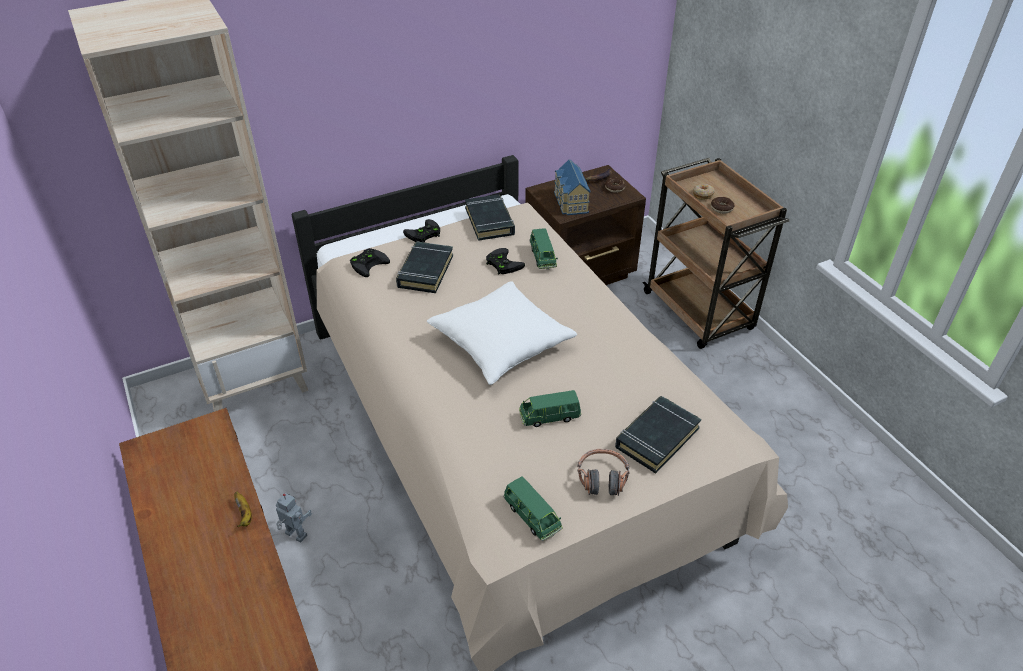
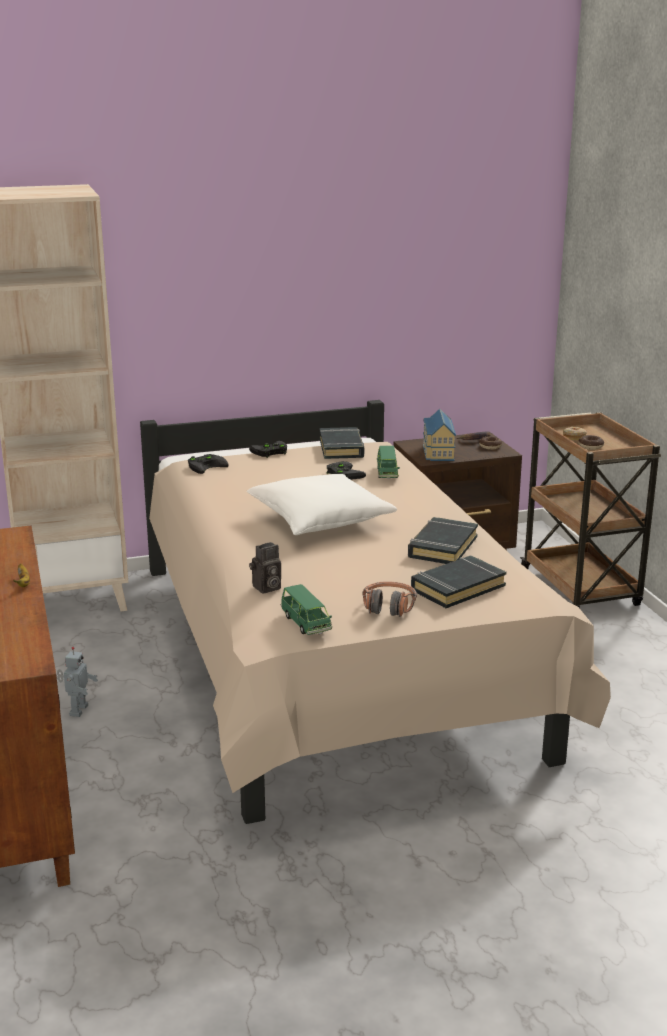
camera: 10 degrees right, 20 degrees down
(295, 535) = (77, 710): toy robot -> toy robot turned 60 degrees clockwise
(425, 271) = (261, 473): black book -> black book (442, 547)
(479, 462) = (266, 588): none -> camera
(549, 416) = (350, 567): green toy car -> none

